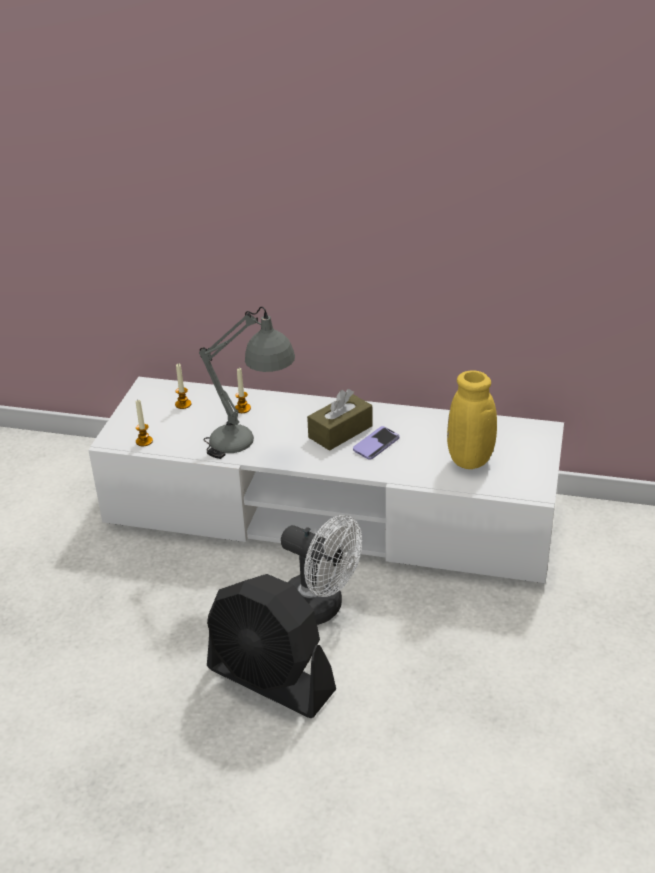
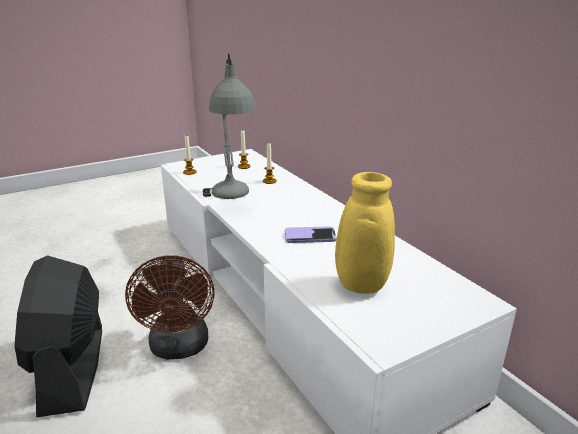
camera: 45 degrees right, 10 degrees down
(320, 608) = (179, 348): white fan -> brown fan
(340, 432) = (301, 218): brown tissue box -> none

